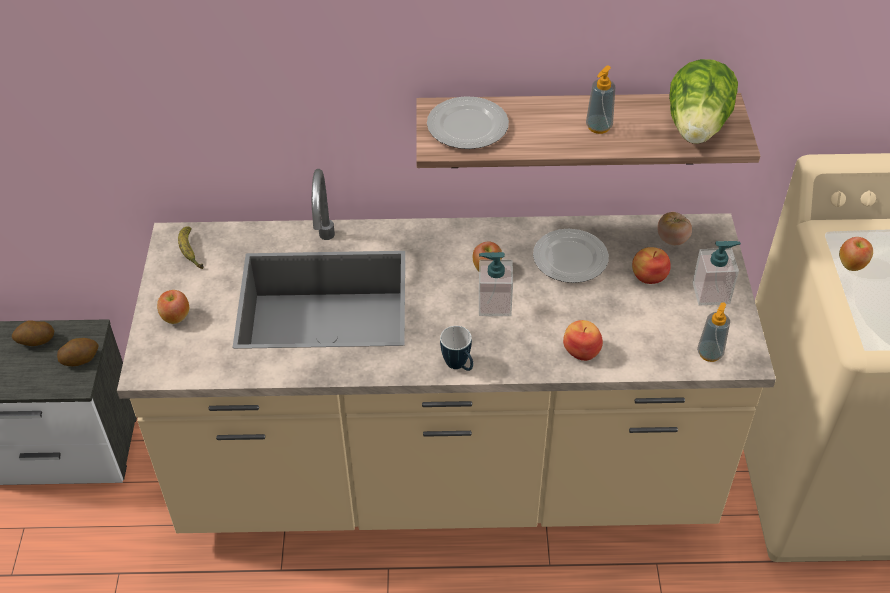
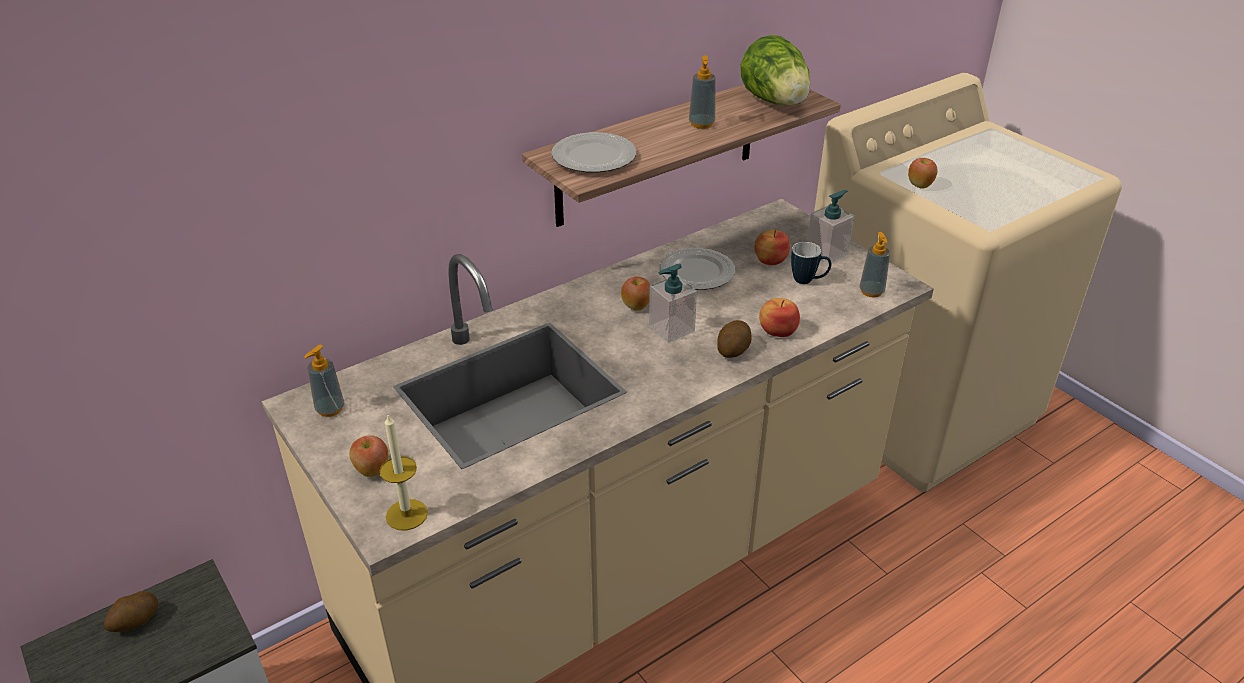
camera: 35 degrees left, 10 degrees down
(80, 359) = (210, 612): potato -> potato (733, 349)
(168, 365) = (406, 514): none -> candle
(190, 252) = (330, 409): banana -> soap dispenser
(459, 366) = (693, 386): mug -> mug (808, 281)
(672, 239) = (759, 230): tomato -> none

